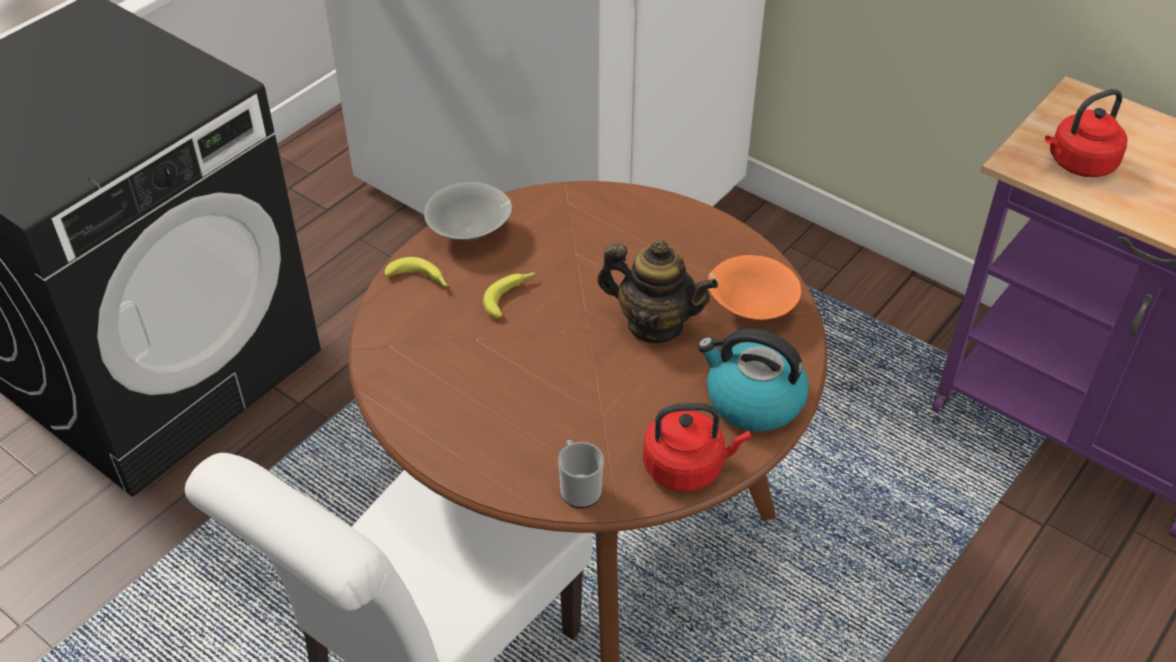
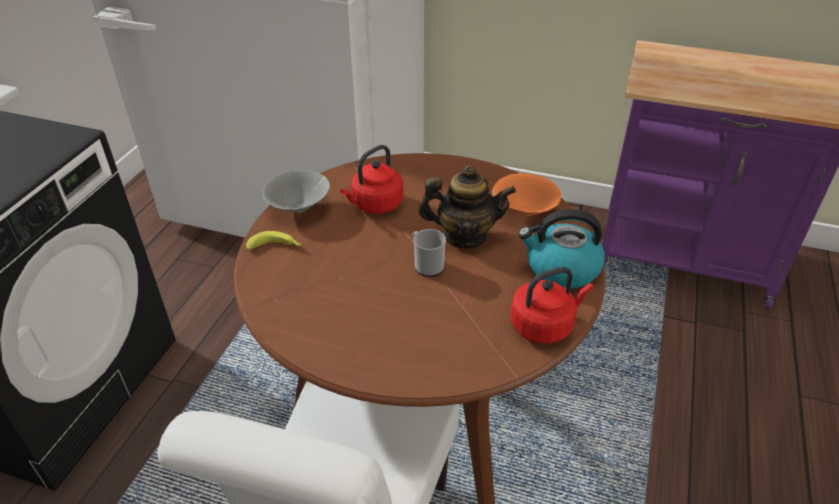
camera: 20 degrees left, 5 degrees down
(510, 297) = (351, 242): banana -> none
(579, 488) = (474, 363): mug -> mug (426, 265)
(1078, 164) = (679, 81): red kettle -> red kettle (375, 205)

